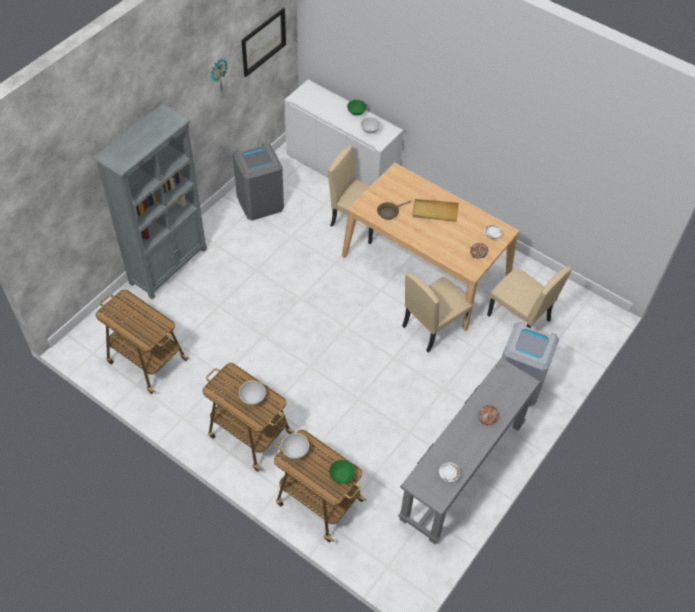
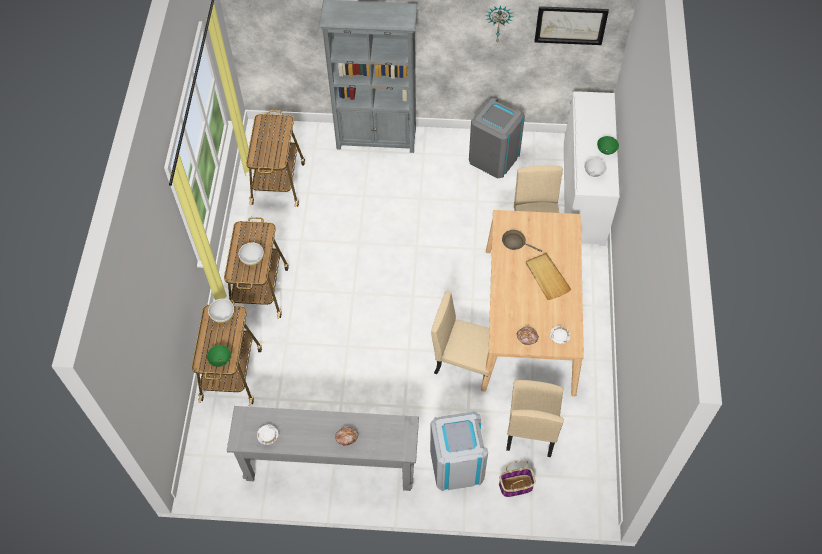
camera: 60 degrees right, 5 degrees up
(560, 355) = (515, 486): none -> basket

